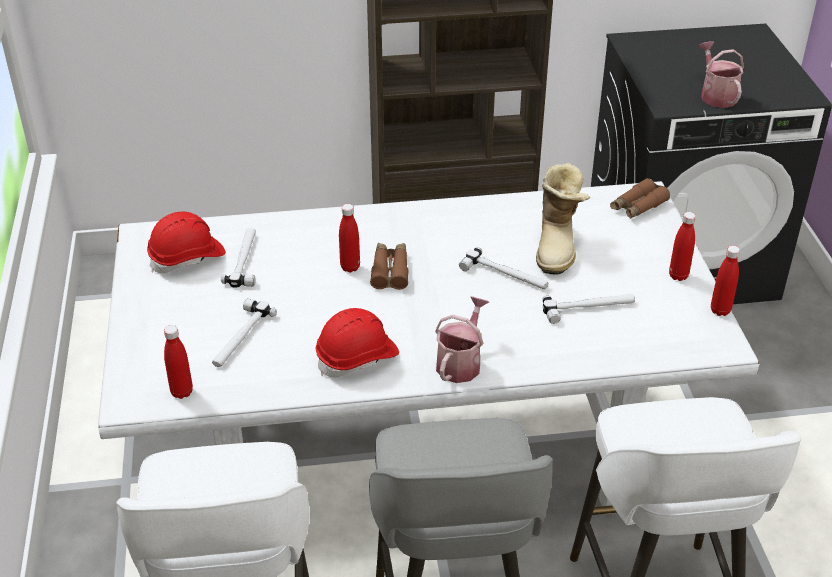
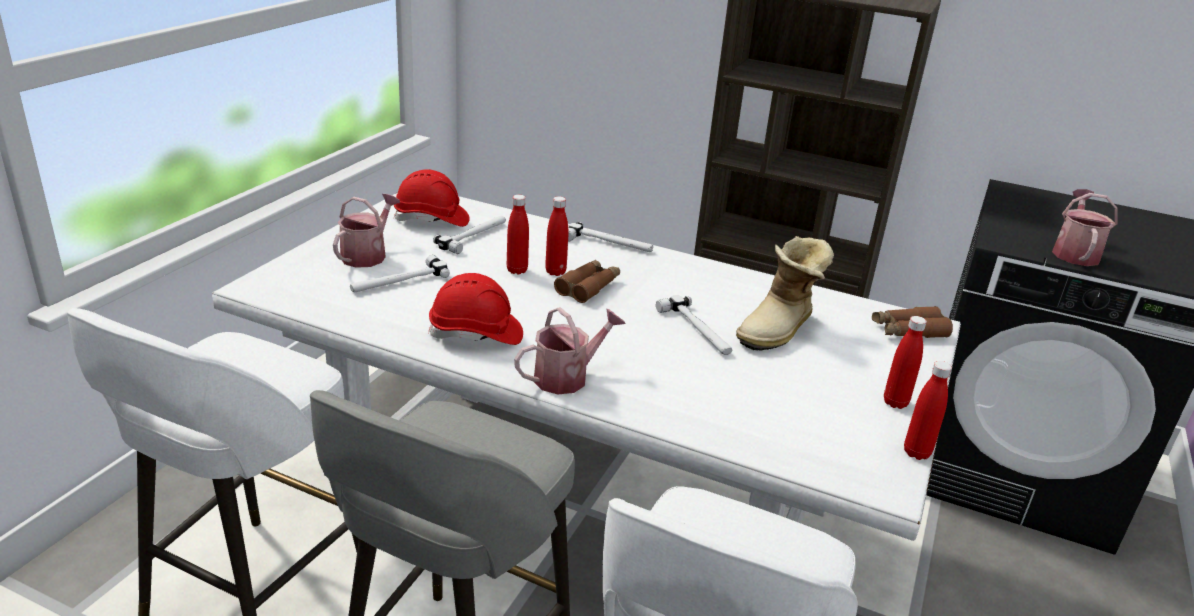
camera: 30 degrees right, 10 degrees down
(180, 323) = (367, 254): none -> watering can
(182, 392) = (302, 297): red bottle -> red bottle (517, 270)
(588, 308) = (756, 389): hammer -> hammer (609, 243)

